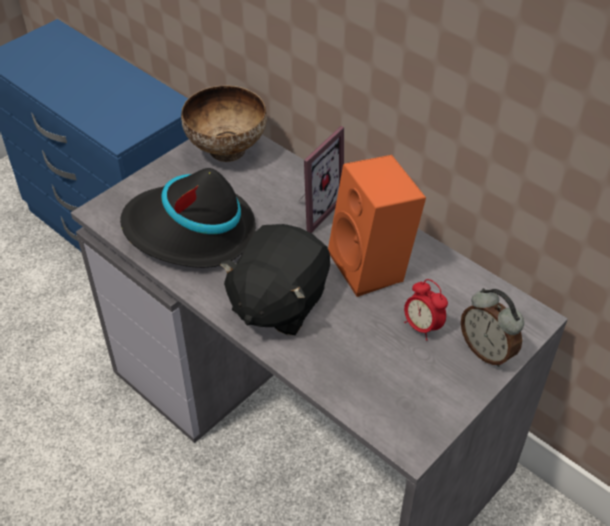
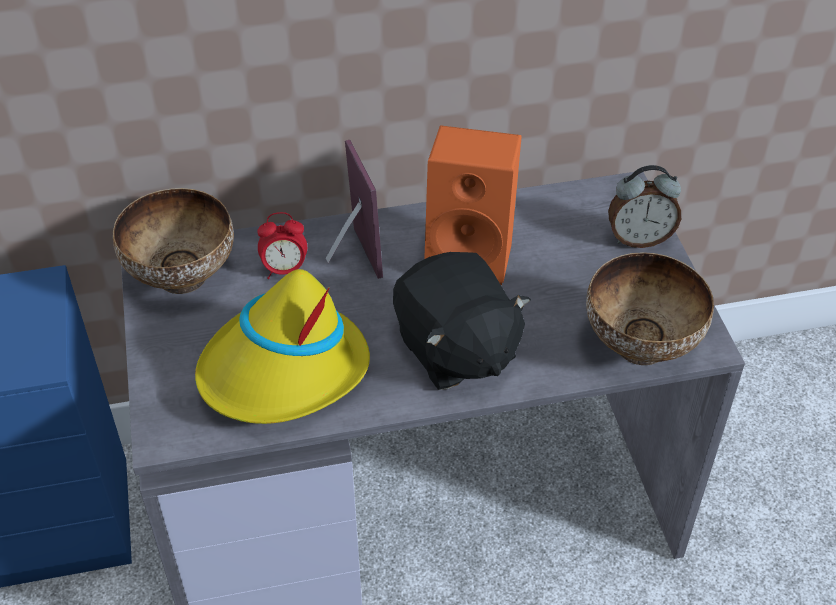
camera: 55 degrees left, 0 degrees up
(190, 232) = (283, 370): black hat -> yellow hat
(373, 402) = (638, 345): none -> bowl
(422, 327) = (576, 264): alarm clock -> alarm clock (285, 270)

